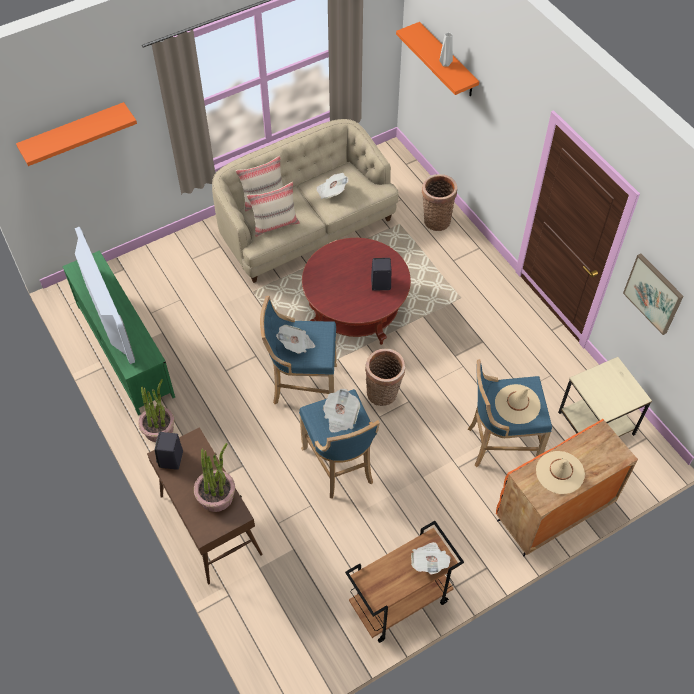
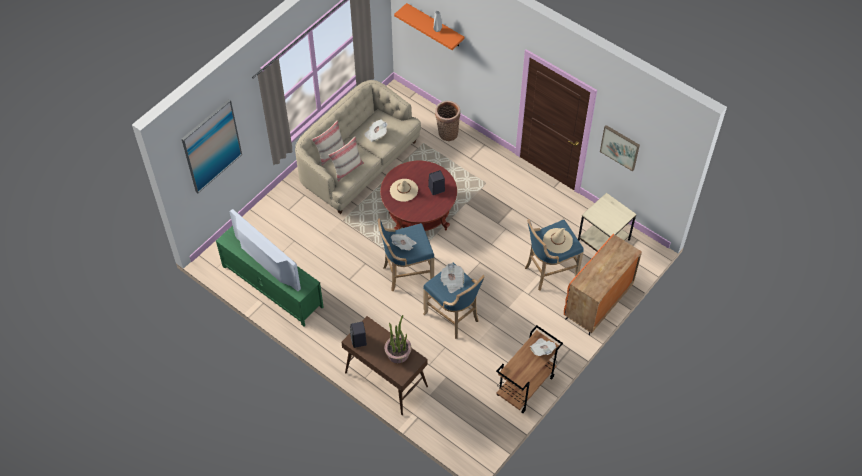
camera: 20 degrees left, 0 degrees up
(73, 132) = (212, 146): orange shelf -> picture
(159, 429) = (322, 331): potted plant -> none
(383, 394) = (461, 262): basket -> none
(559, 472) = (599, 273): beige hat -> beige hat (403, 190)

